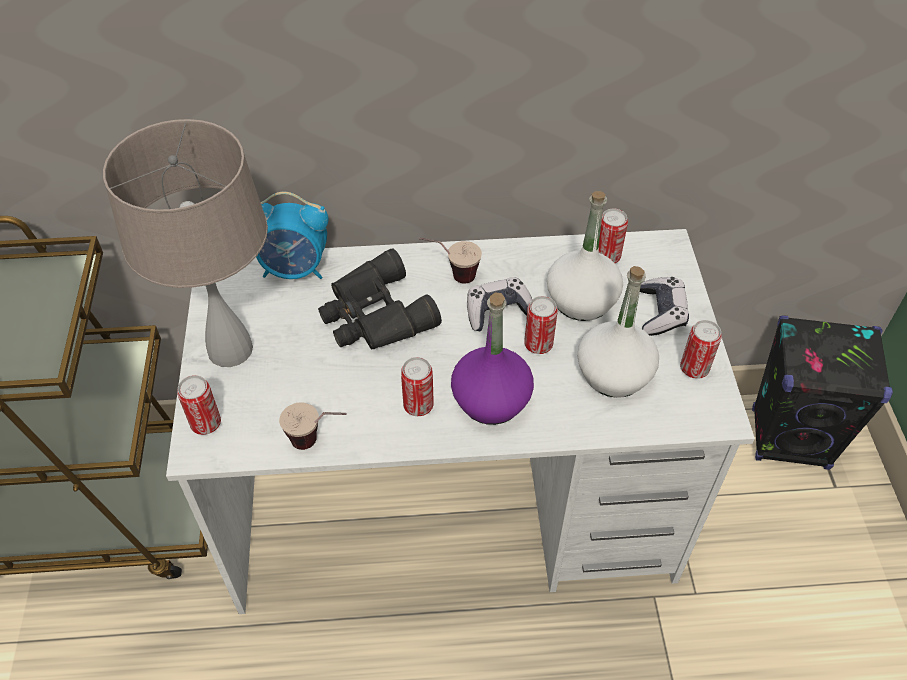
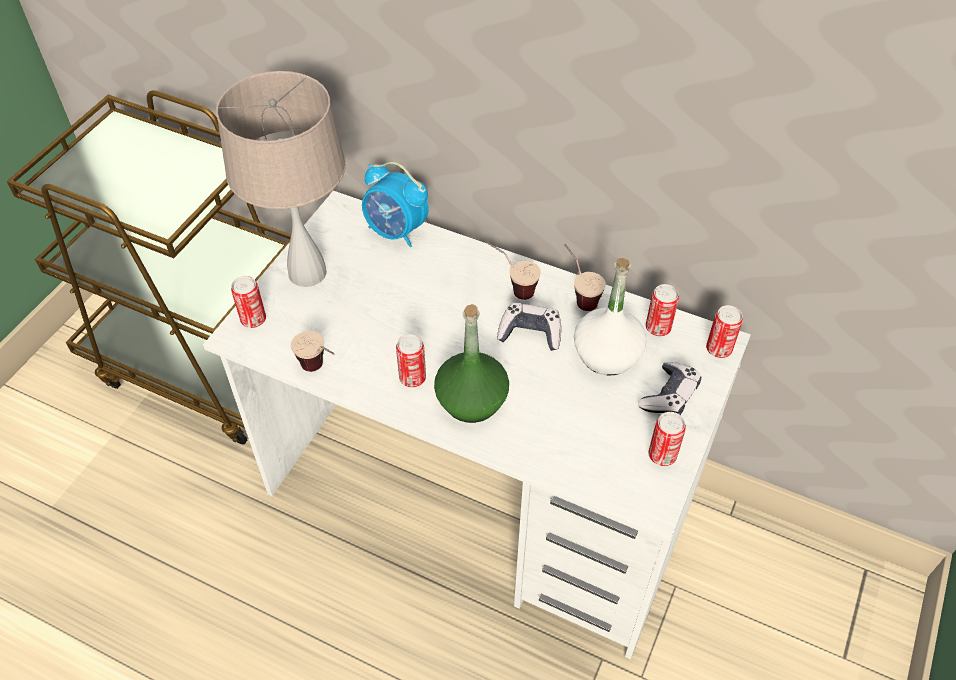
camera: 30 degrees right, 0 degrees up
(374, 315) = (429, 293): black binoculars -> none
(491, 400) = (471, 401): purple bottle -> green bottle
(517, 257) = (578, 296): none -> cup
(538, 344) = (542, 374): can -> can (718, 349)
(614, 373) = (588, 427): white bottle -> none
(790, 438) = (829, 592): black speaker -> none

